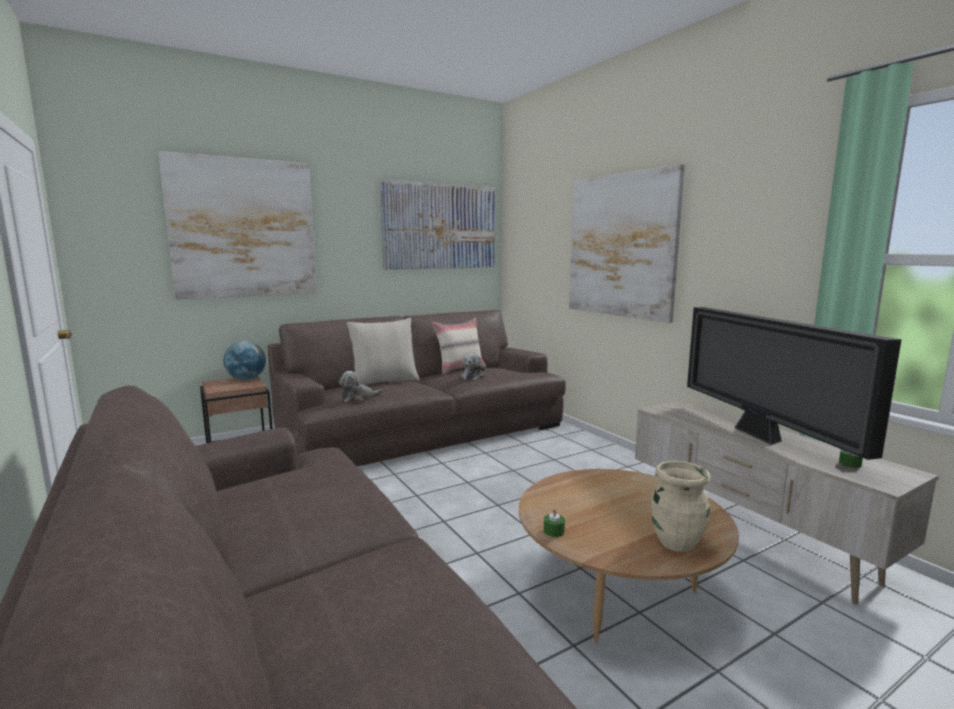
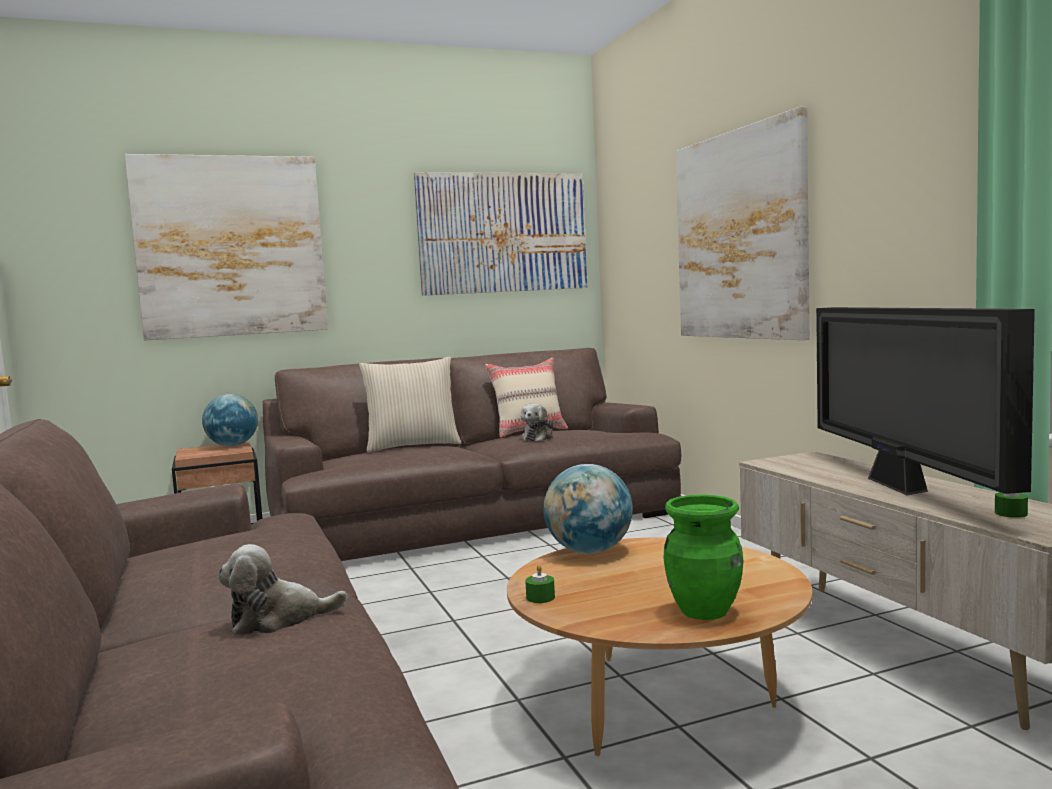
camera: 10 degrees right, 5 degrees down
(358, 398) = (365, 463): plush toy -> plush toy (278, 619)
(562, 483) = (589, 551): none -> globe
(677, 542) = (705, 611): beige vase -> green vase

